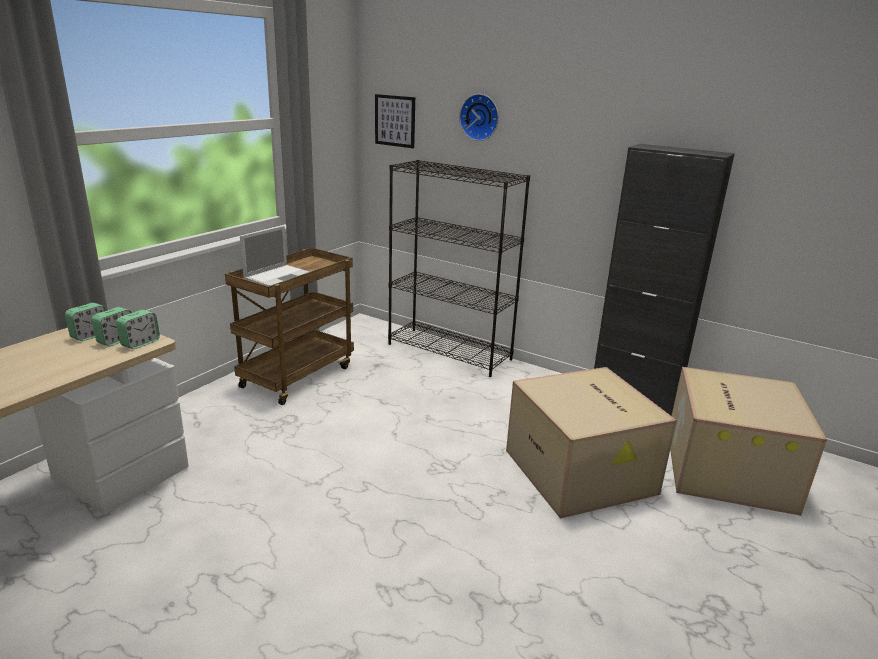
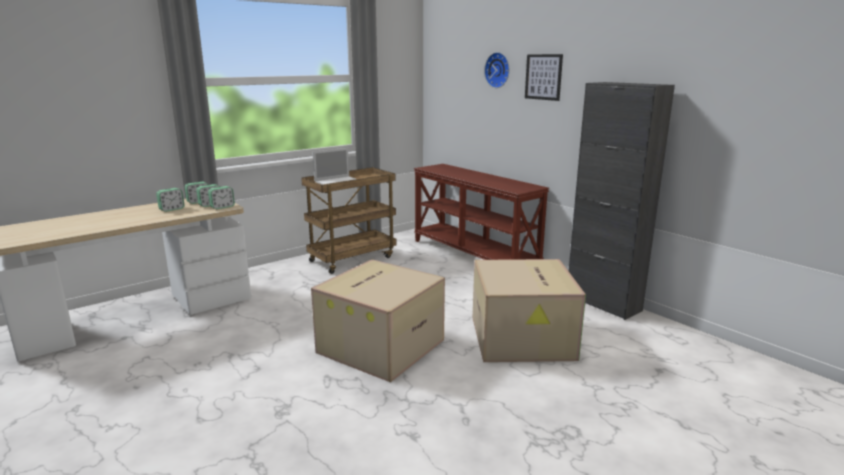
camera: 20 degrees right, 5 degrees down
(54, 357) = (172, 209): none -> alarm clock
(395, 121) = (445, 77): picture -> picture (543, 77)
(450, 352) = (474, 255): black bookcase -> brown console table
(725, 468) = (654, 353): cardboard box -> cardboard box (380, 345)

